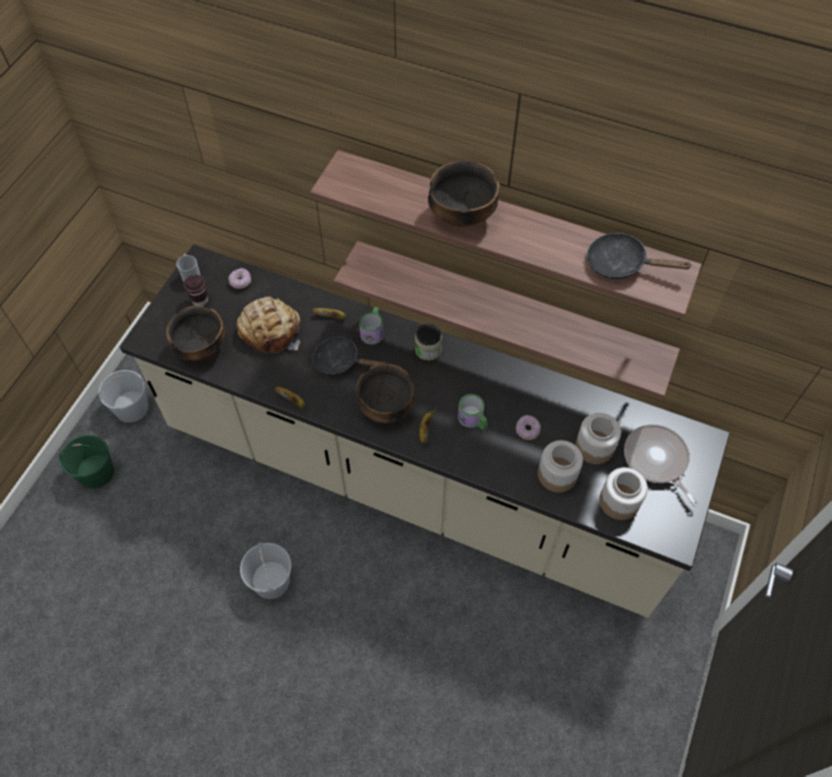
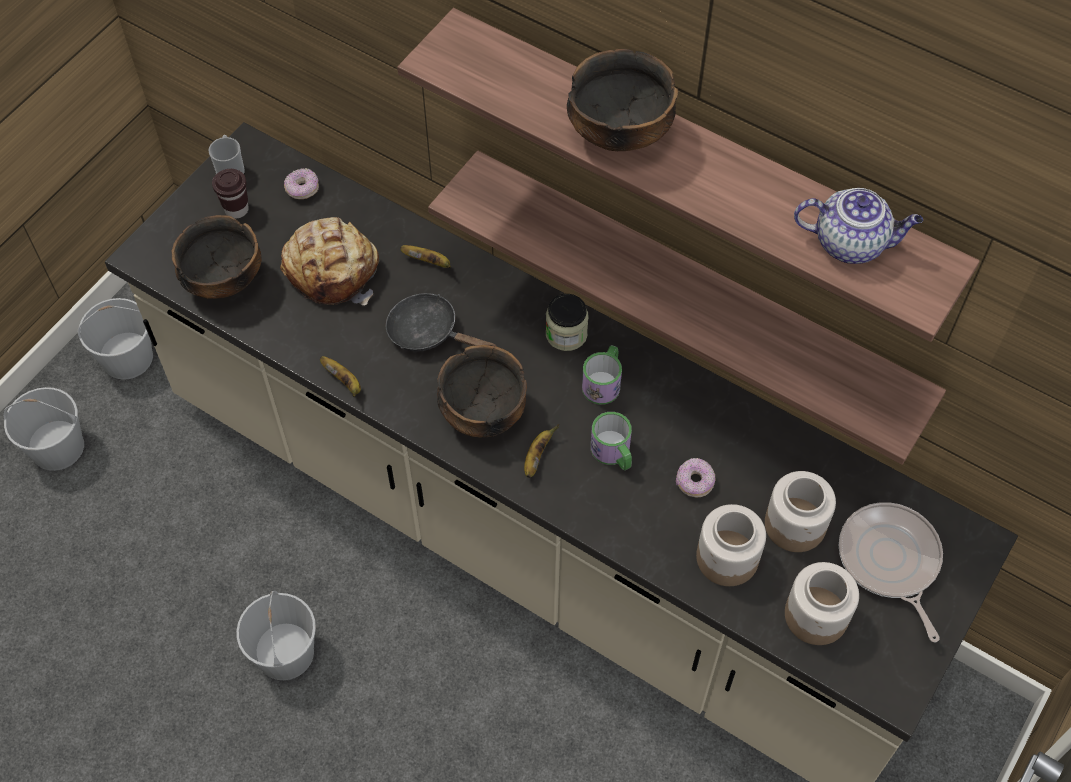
camera: 10 degrees right, 0 degrees up
(97, 472) = (58, 447): green bucket -> white bucket
(373, 331) = (488, 293): mug -> mug (604, 382)
(621, 264) = (851, 243): black frying pan -> teapot

